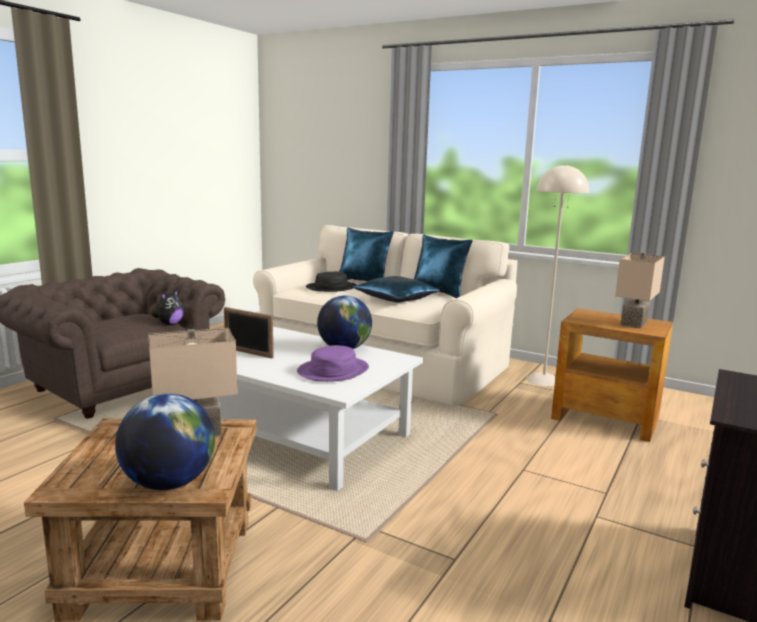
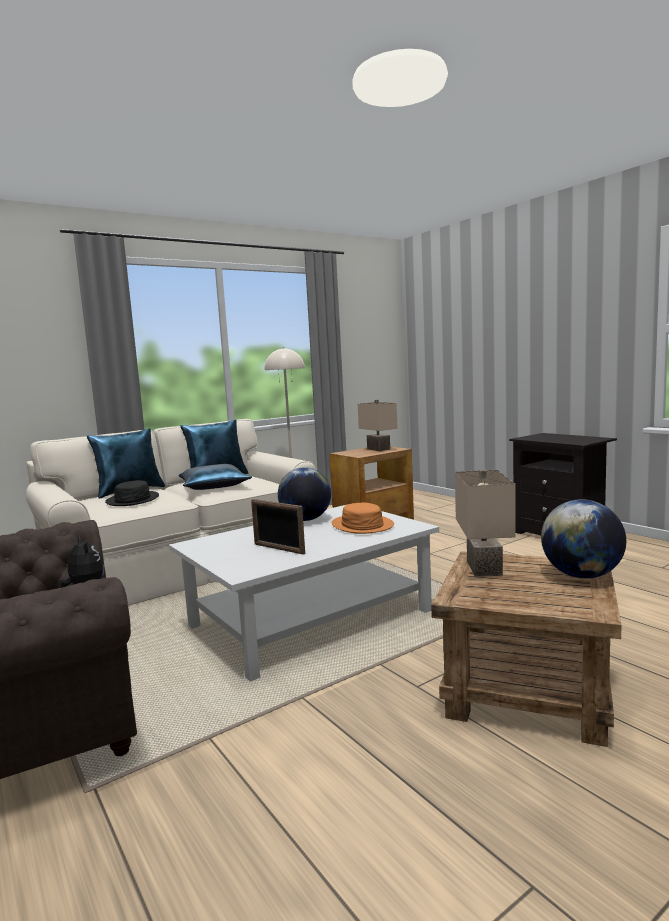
camera: 65 degrees left, 5 degrees down
(248, 352) = (278, 549): picture frame -> picture frame turned 75 degrees clockwise
(333, 370) = (362, 525): purple hat -> orange hat

